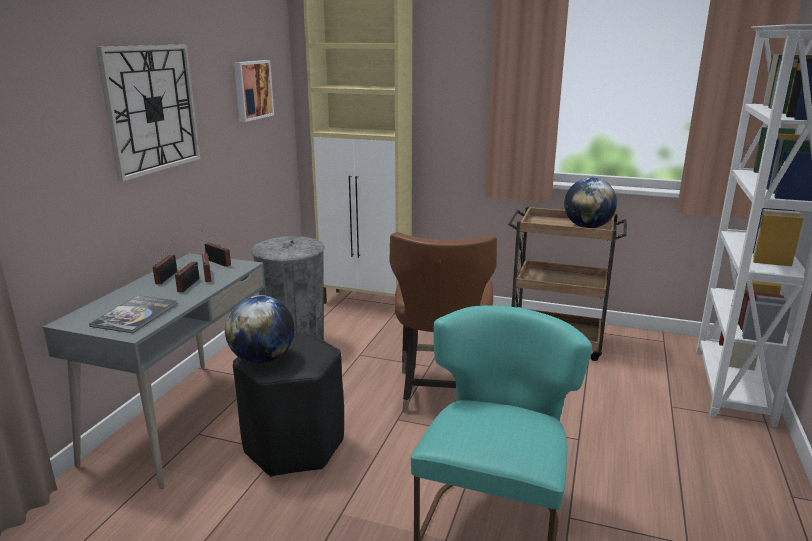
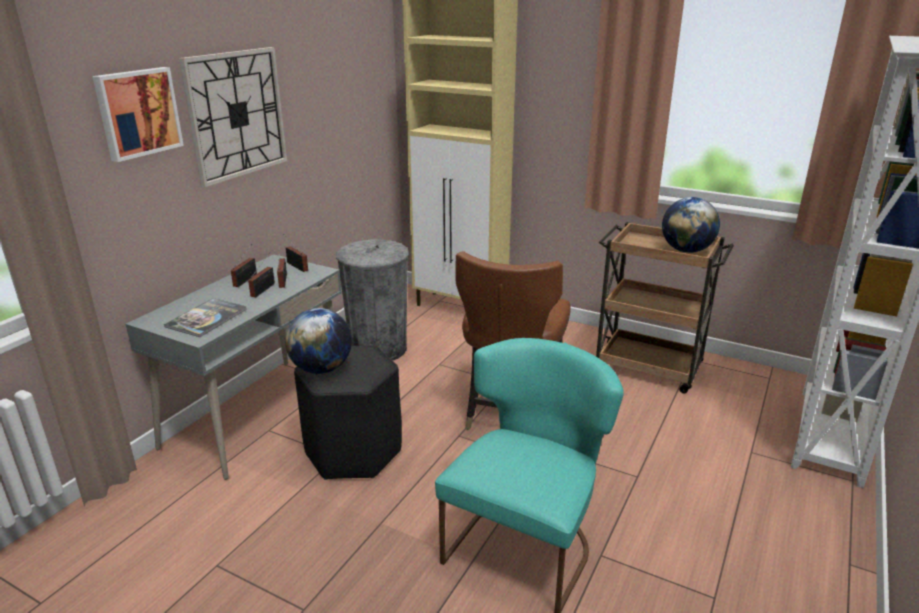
camera: 10 degrees right, 5 degrees up
(252, 90) = (347, 86): picture -> picture (137, 112)

